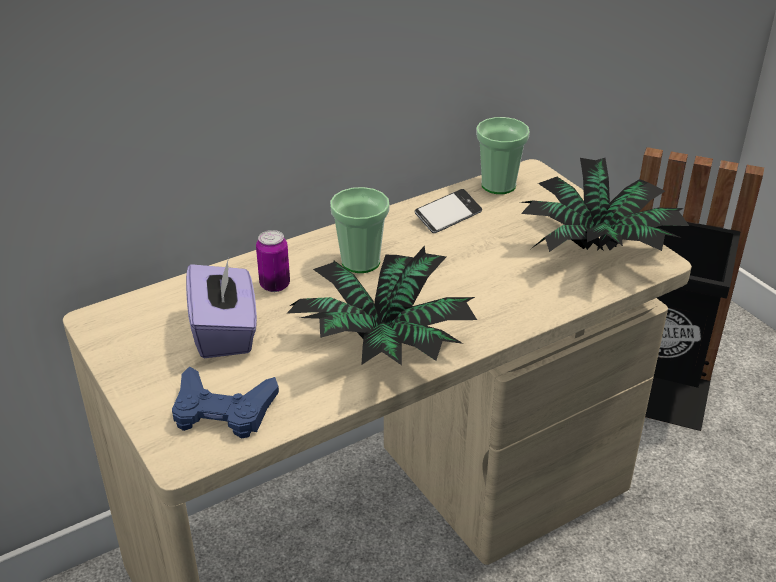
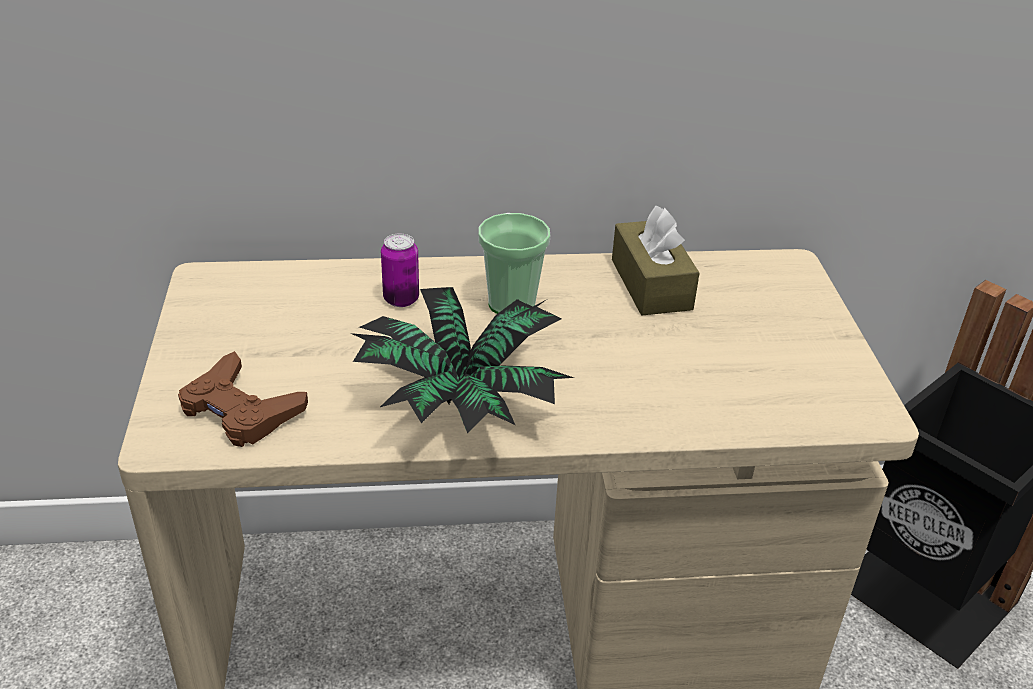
camera: 25 degrees right, 0 degrees up
(223, 410) = (240, 410): blue game controller -> brown game controller
(225, 332) = (311, 331): purple tissue box -> none
(448, 216) = (651, 284): phone -> brown tissue box
(498, 185) = (740, 267): cup -> none
(598, 249) = (806, 377): potted plant -> none

